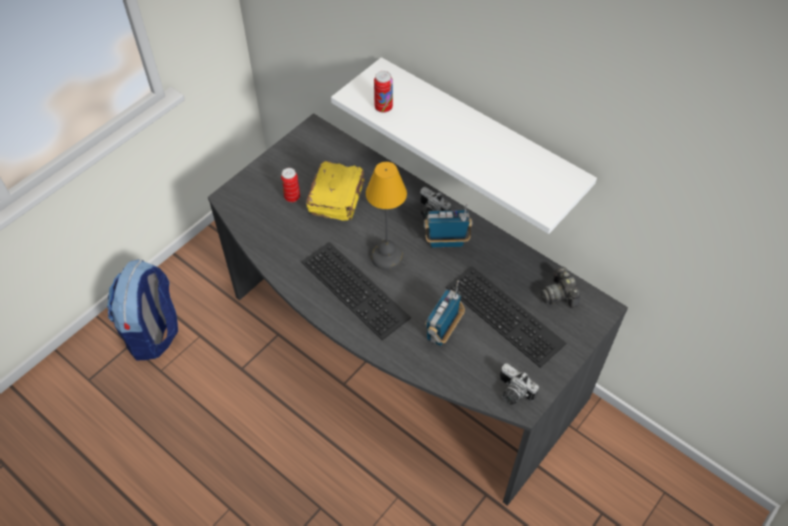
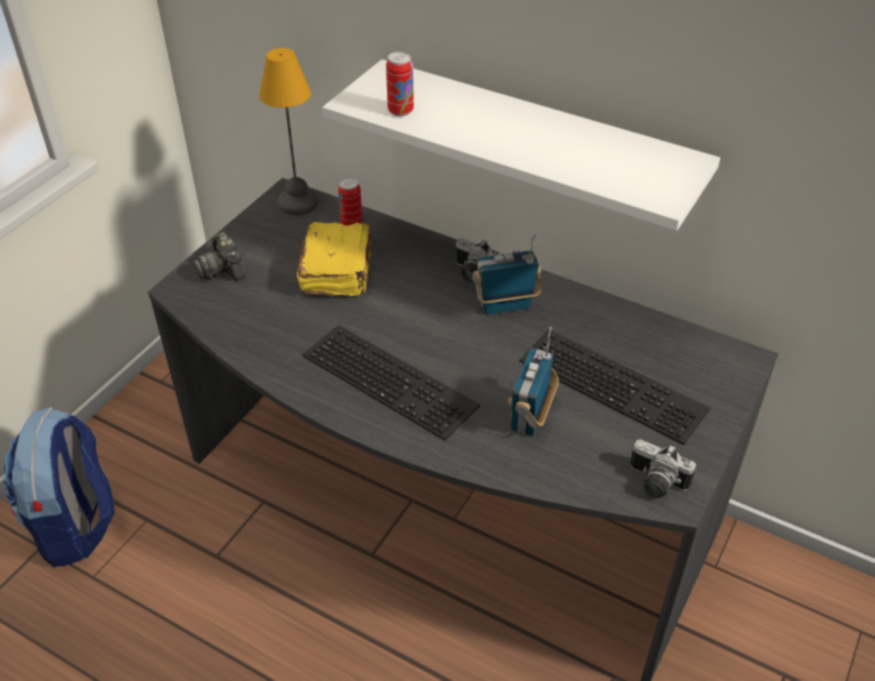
camera: 10 degrees left, 10 degrees down
(292, 197) = (273, 278): can -> can (351, 224)
(386, 256) = (424, 333): table lamp -> table lamp (296, 202)
(559, 294) = (680, 350): camera -> camera (222, 269)

